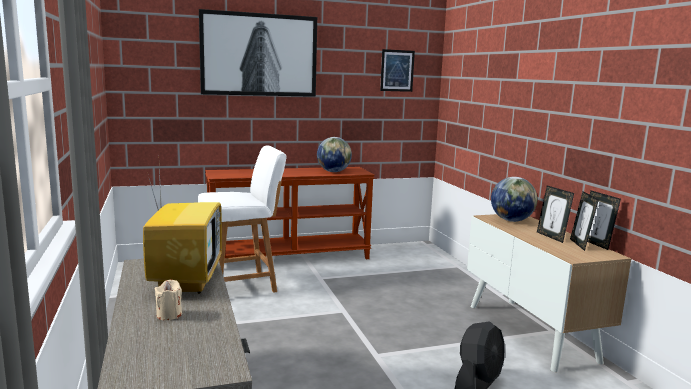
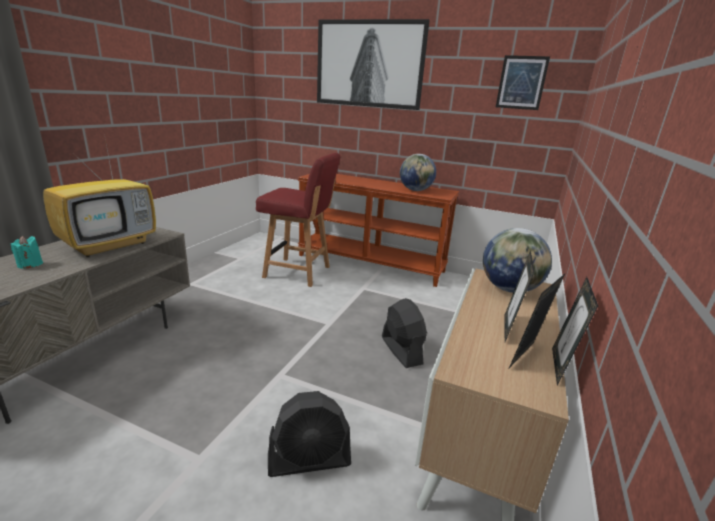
camera: 40 degrees right, 10 degrees up
(169, 315) = (30, 264): beige candle -> turquoise candle
(242, 285) = (298, 272): white chair -> red chair
(420, 307) = (401, 350): none -> black fan

